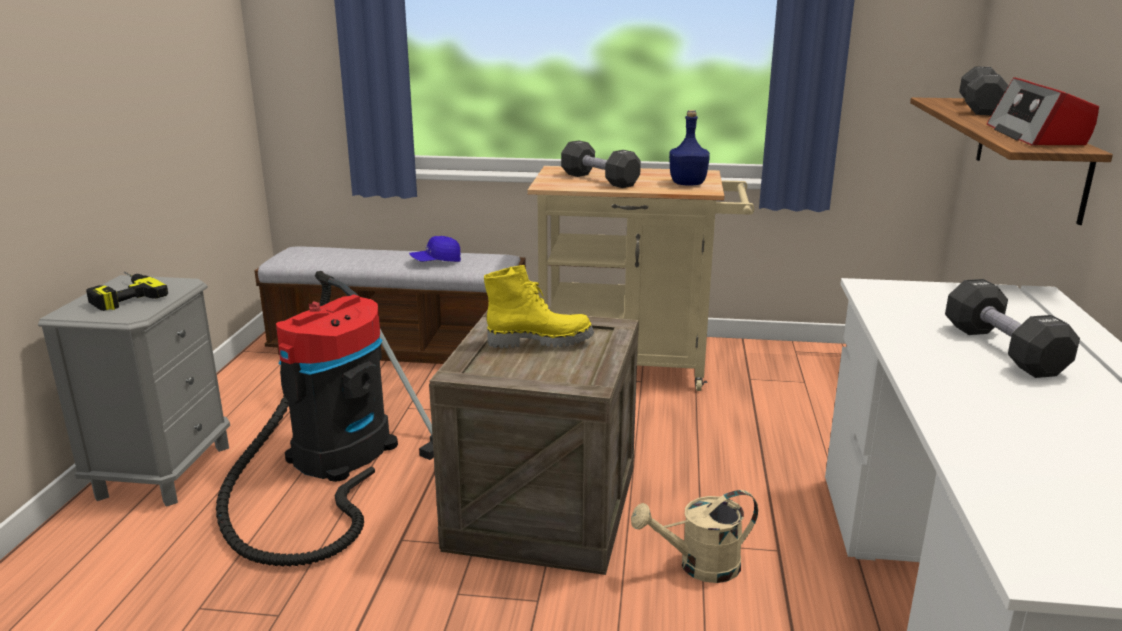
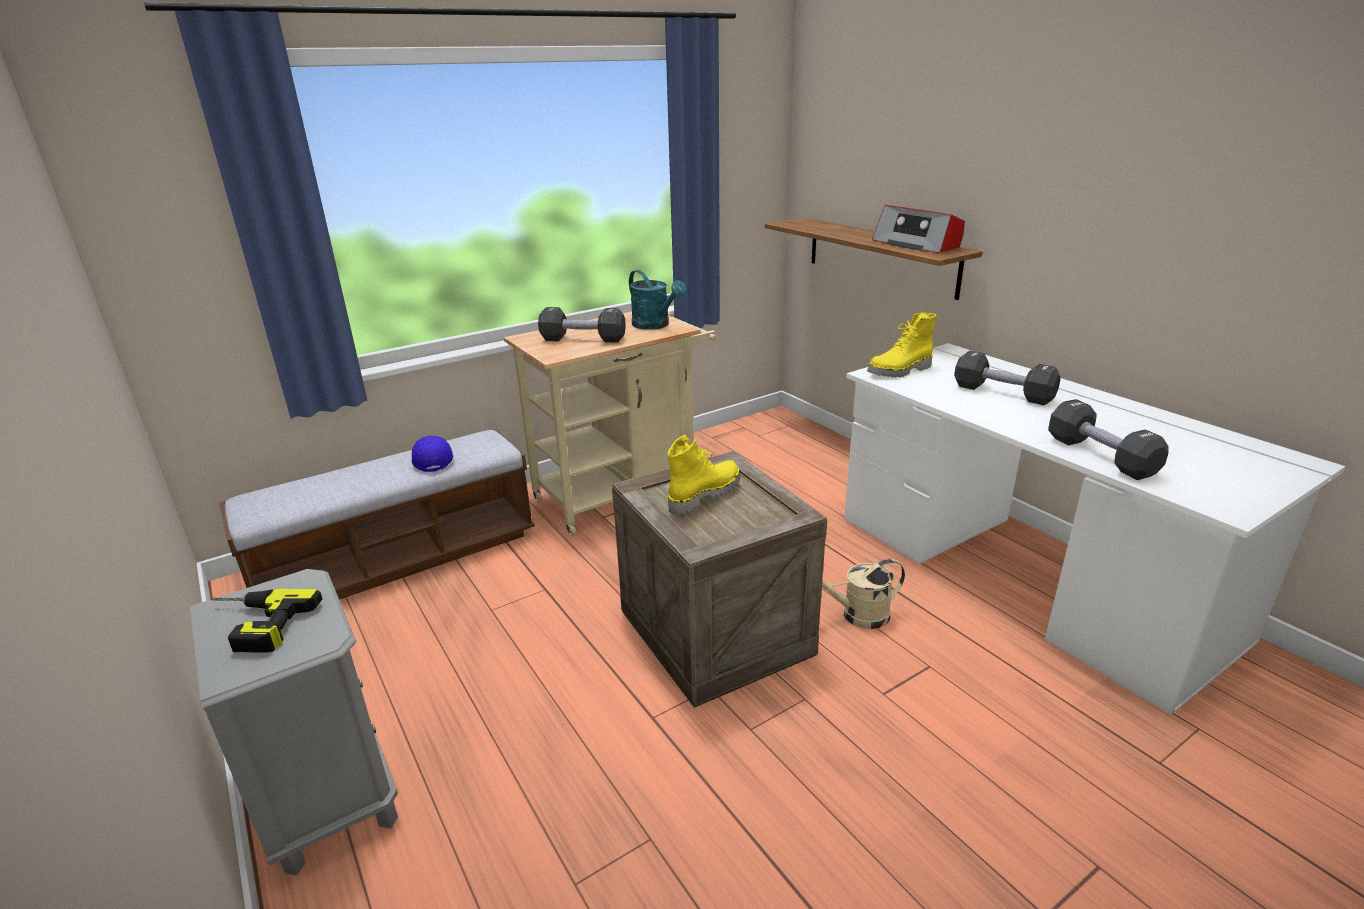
camera: 40 degrees left, 5 degrees up
(335, 460) = (496, 688): vacuum cleaner -> none
(436, 261) = (433, 460): blue cap -> blue cap turned 135 degrees clockwise
(688, 184) = (655, 325): blue bottle -> turquoise watering can
(699, 566) = (857, 616): beige watering can -> beige watering can turned 45 degrees clockwise
(912, 293) = (900, 371): none -> yellow boot
(980, 108) = (830, 227): black dumbbell -> black dumbbell (1100, 456)

